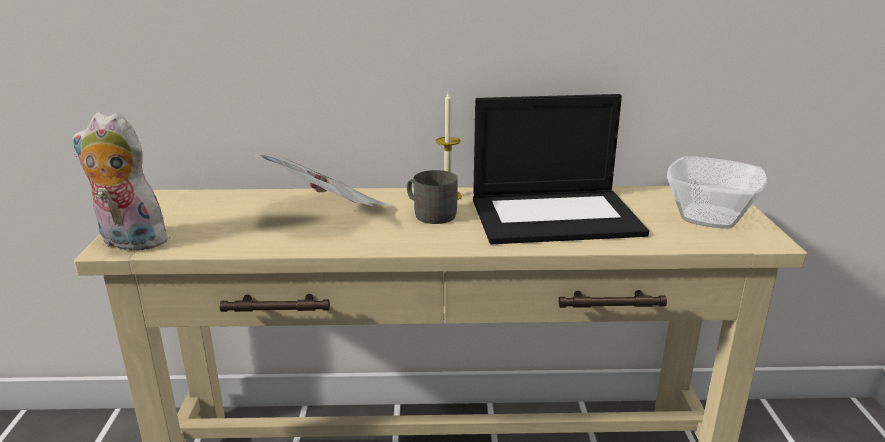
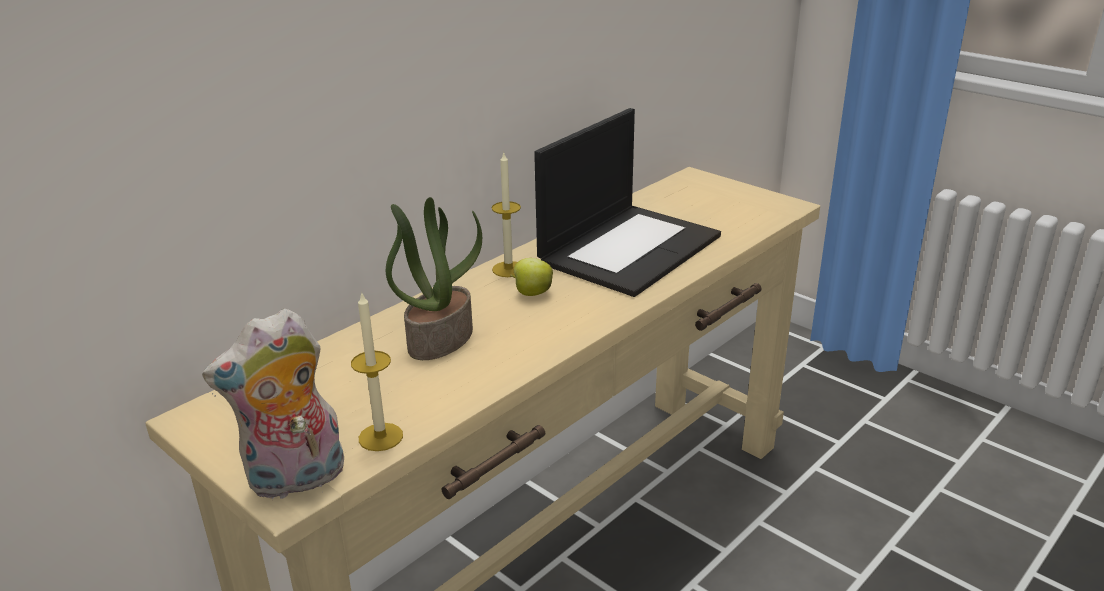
camera: 45 degrees left, 5 degrees up
(198, 244) = (380, 437): none -> candle
(328, 214) = (440, 339): newspaper -> potted plant
(430, 214) = (531, 293): grey mug -> apple
(707, 217) = (725, 202): bowl -> none

